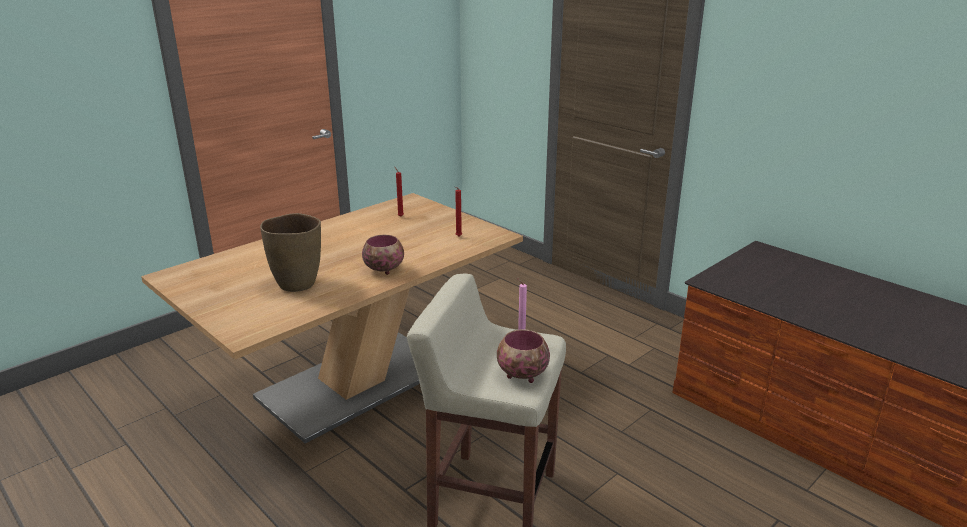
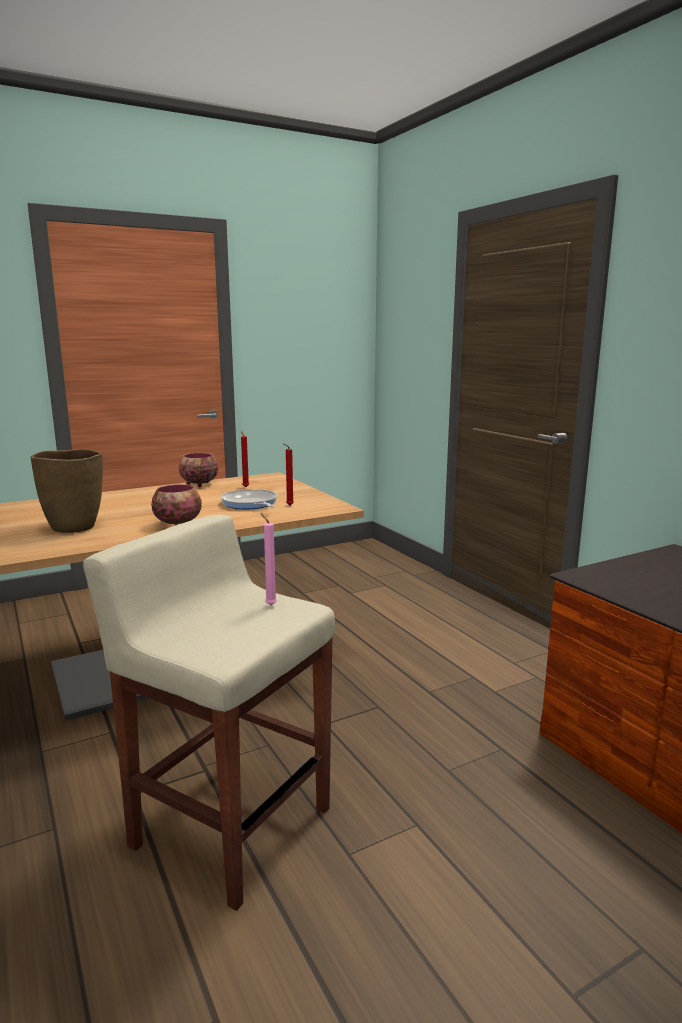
camera: 15 degrees right, 10 degrees down
(423, 238) = (250, 504): none -> frying pan
(521, 374) = (235, 639): bowl -> bowl (198, 484)

